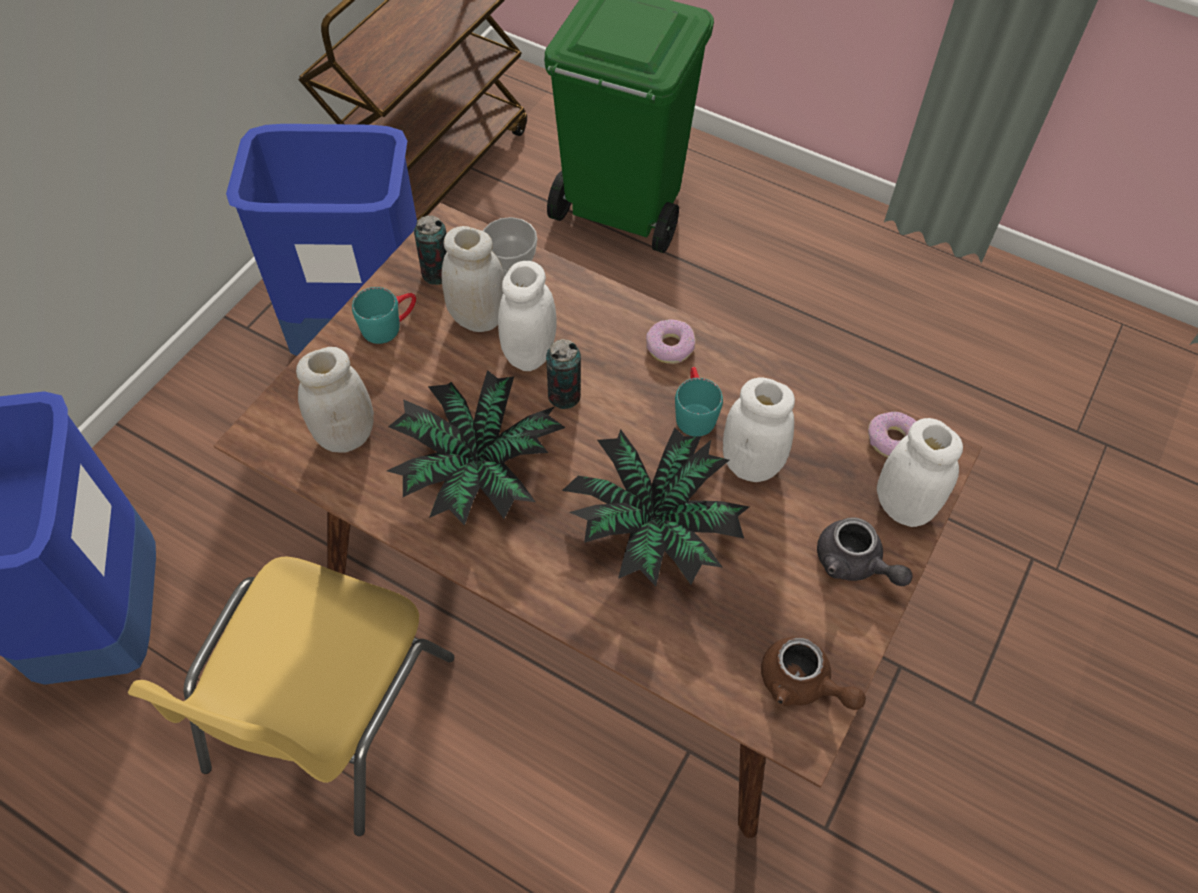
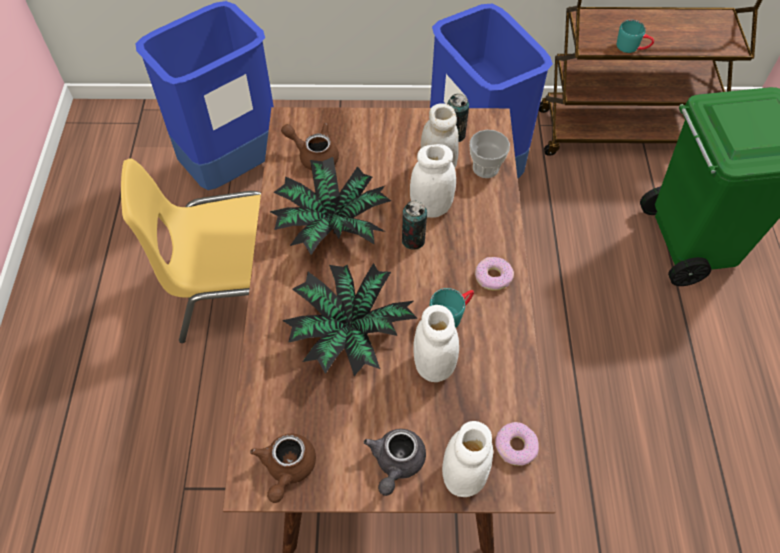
camera: 60 degrees right, 0 degrees up
(346, 435) = (314, 155): white jar -> brown teapot
(389, 325) = (401, 134): turquoise mug -> turquoise mug (632, 47)

